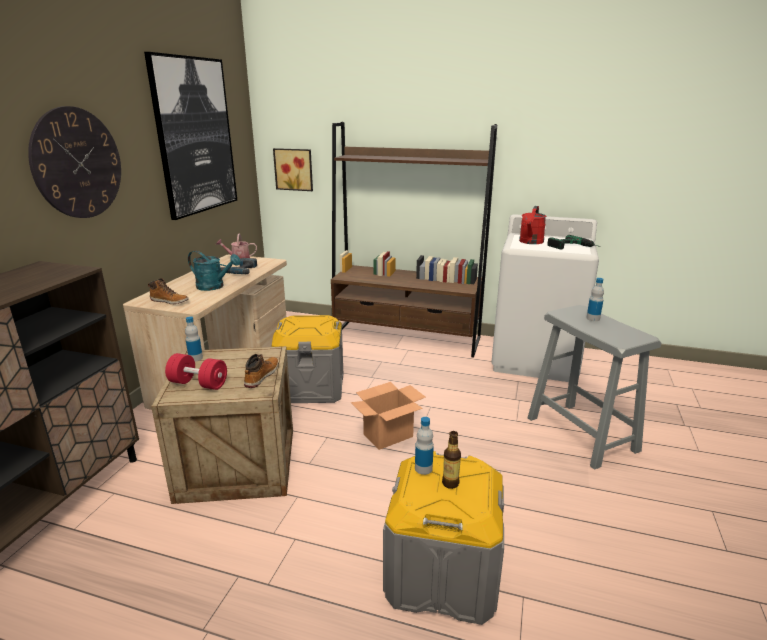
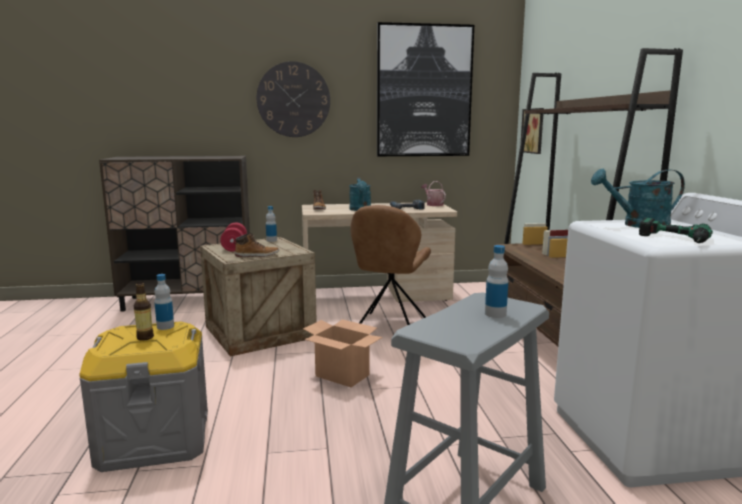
camera: 65 degrees right, 10 degrees down
(311, 387) = (389, 328): grey storage box -> brown chair
(530, 242) = (638, 225): red watering can -> turquoise watering can

